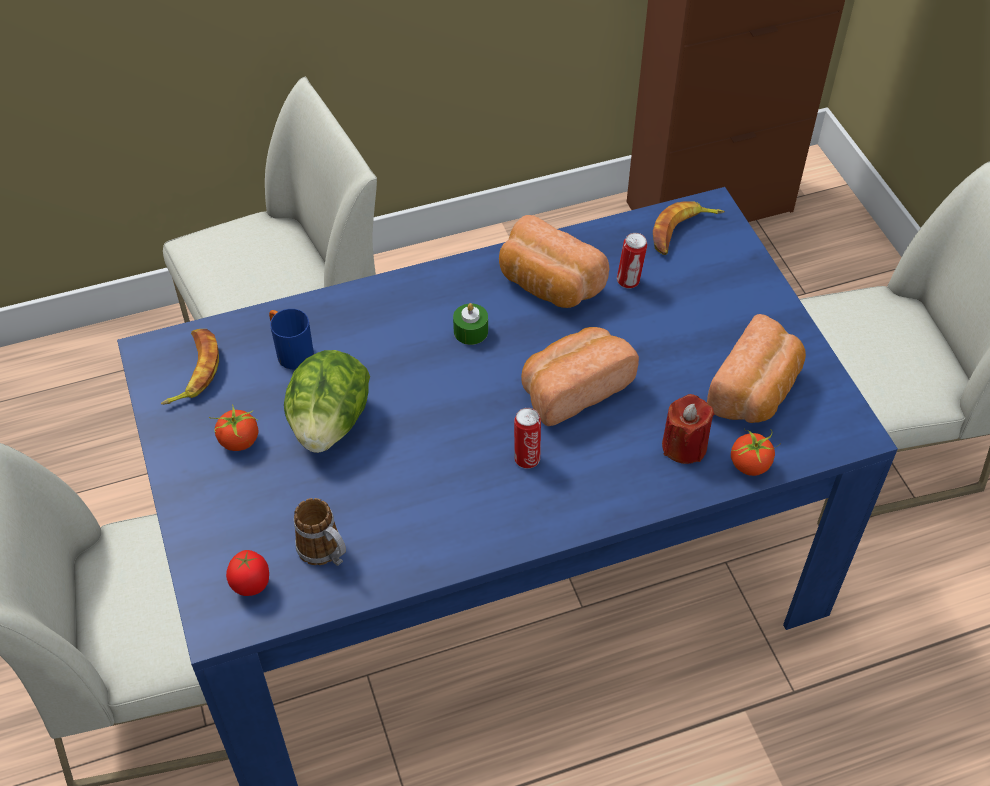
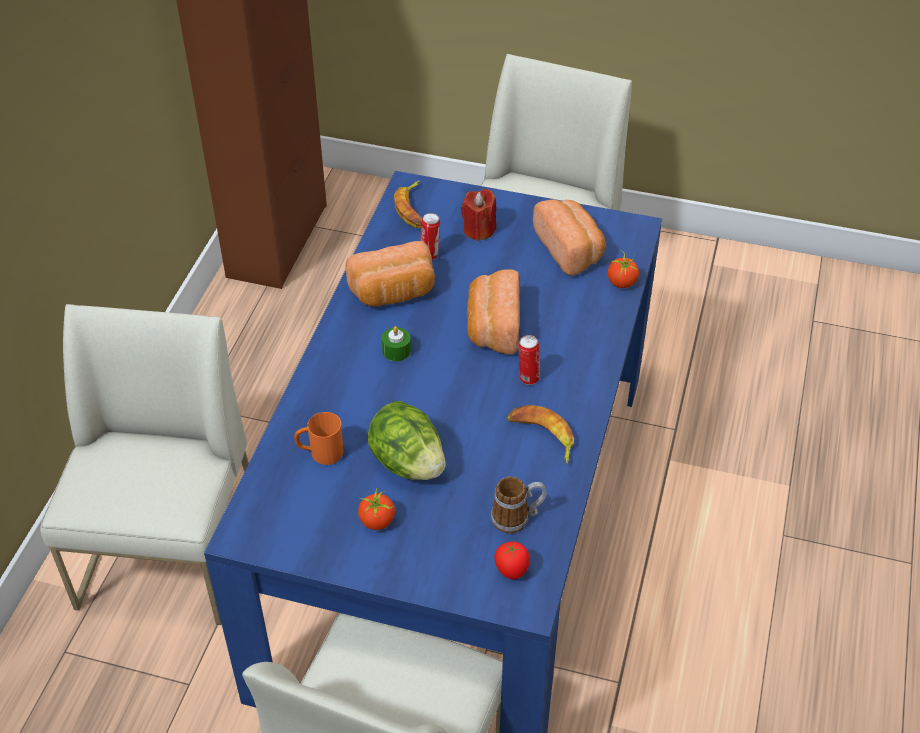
camera: 55 degrees left, 5 degrees down
(193, 370) = (283, 518): banana -> banana (542, 436)
(290, 351) = (320, 454): blue mug -> orange mug
(684, 446) = (583, 302): red candle -> red candle (479, 230)

